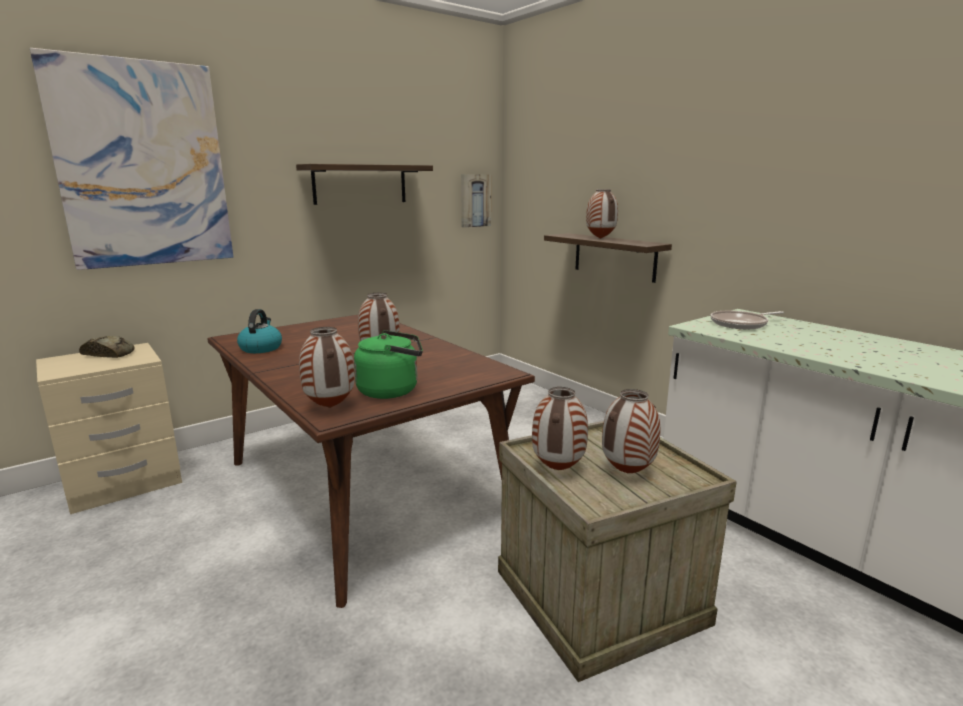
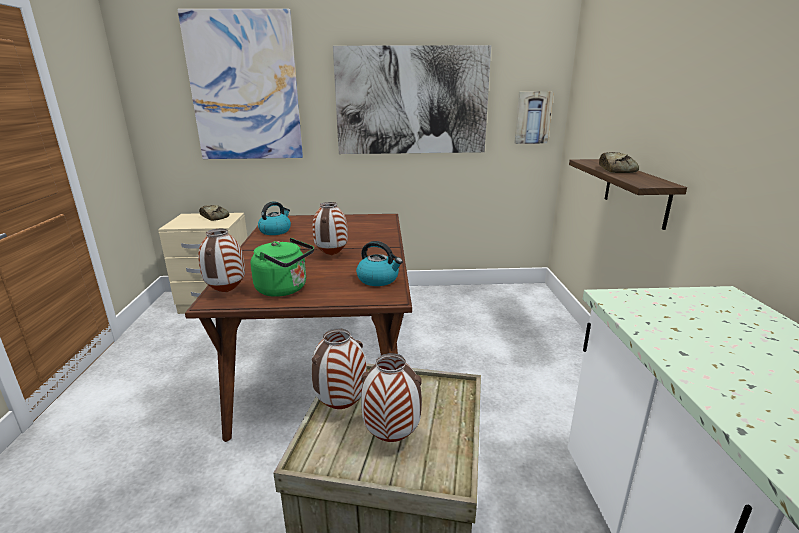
camera: 35 degrees right, 5 degrees up
(360, 184) = (412, 101): shelf -> picture
(468, 363) = (378, 279): none -> kettle
(600, 238) = (616, 170): vase -> bread
(741, 324) = (687, 310): frying pan -> none

